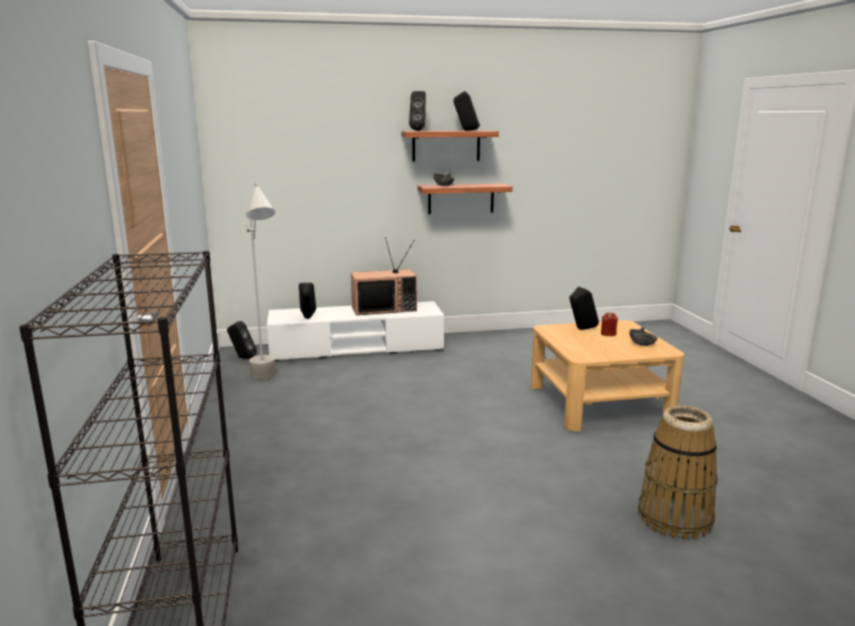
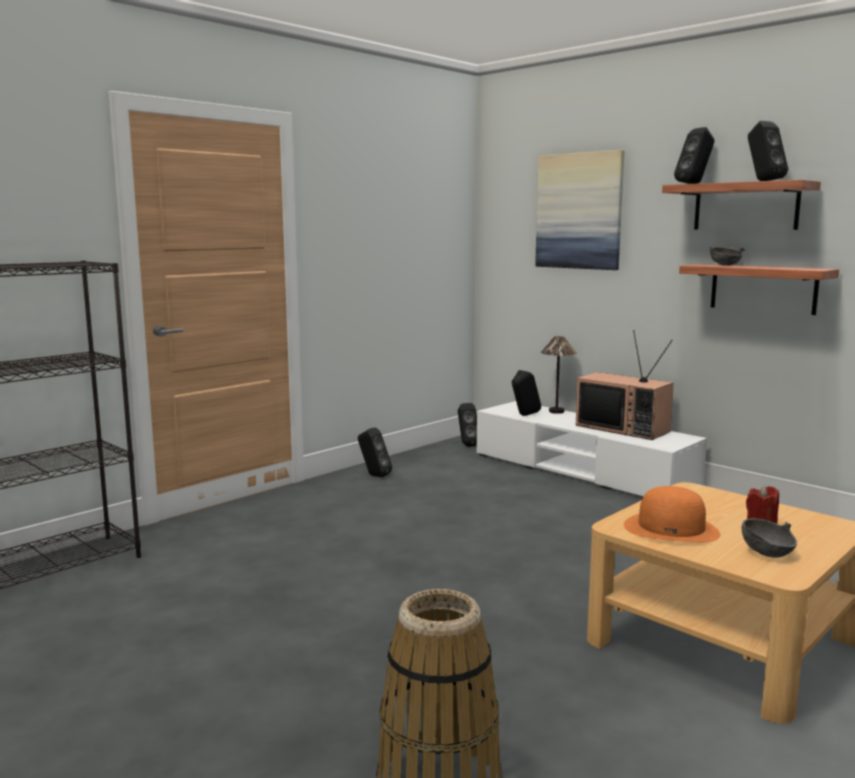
camera: 55 degrees right, 5 degrees down
(268, 382) = (435, 469): grey floor lamp -> none
(315, 148) = (579, 211): none -> picture
(317, 309) = (556, 411): none -> table lamp
(581, 329) = (736, 506): black speaker -> black speaker (373, 475)
(595, 349) = (671, 529): none -> orange hat

